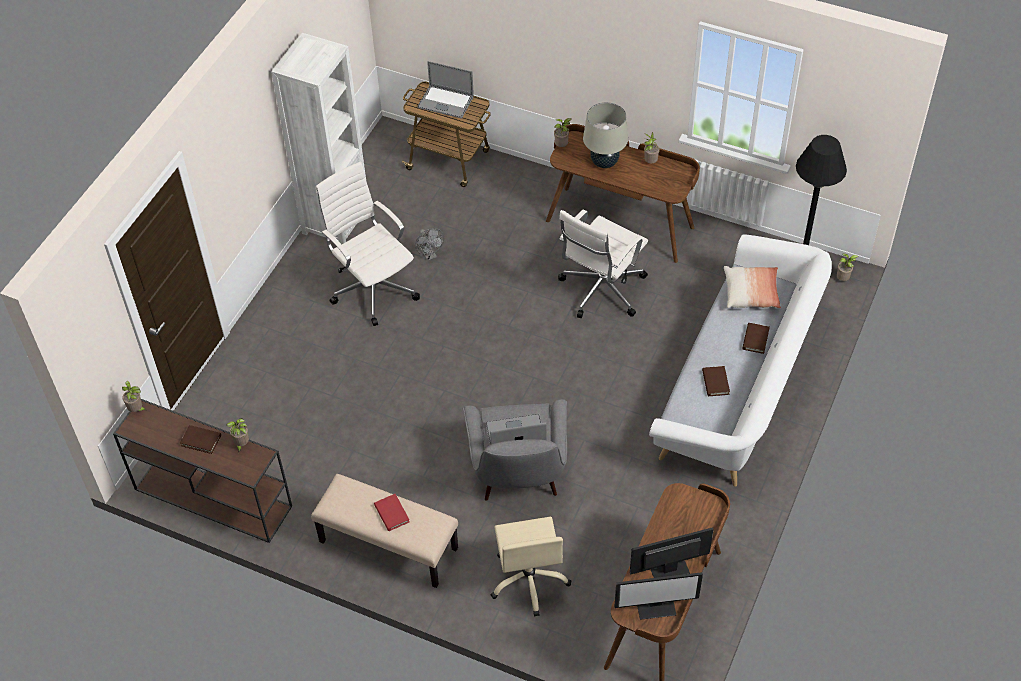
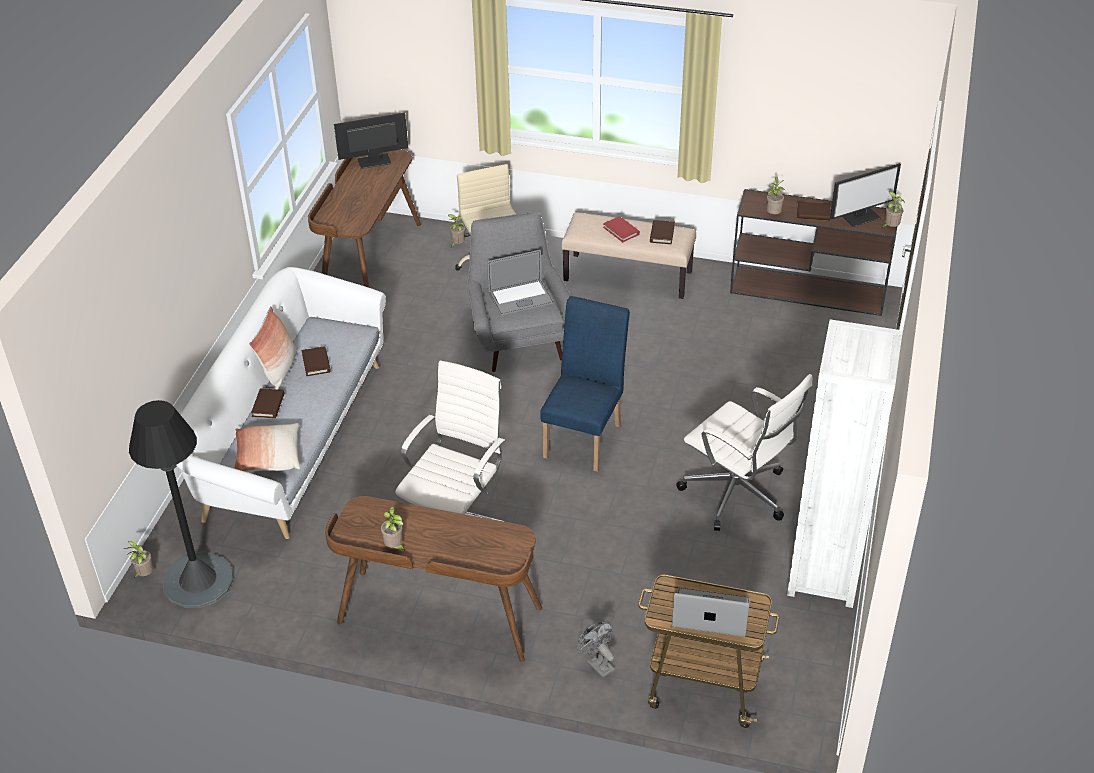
camera: 170 degrees right, 10 degrees down
(350, 503) = (662, 234): none -> brown book
(430, 255) = (683, 542): grey fan -> grey fan (597, 663)
(480, 356) = (585, 436): none -> blue chair
(562, 146) = (521, 556): potted plant -> potted plant (457, 245)
(604, 162) = (458, 539): beige table lamp -> none
(668, 569) = (364, 182): monitor -> monitor (861, 216)
(749, 380) = (279, 371): none -> pillow

